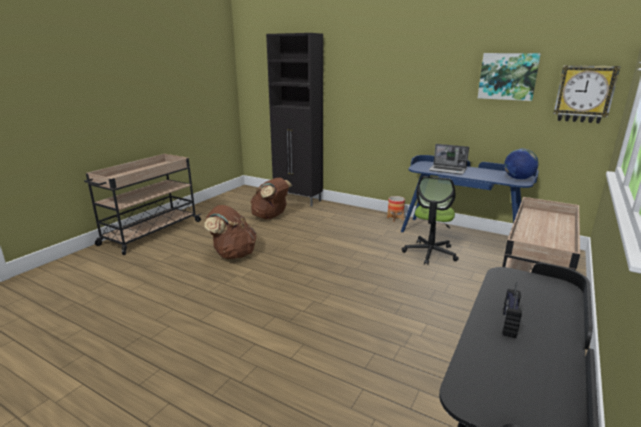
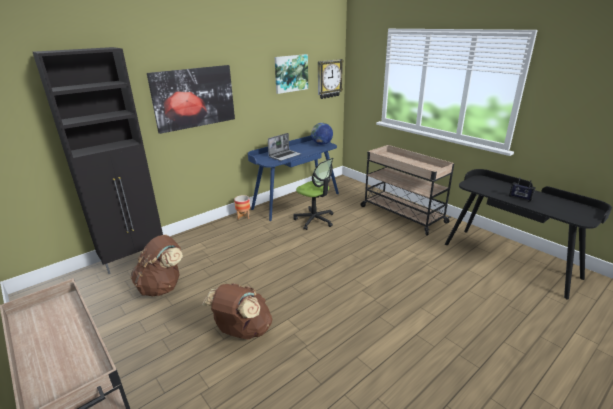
camera: 70 degrees left, 5 degrees up
(379, 84) = (194, 98): none -> picture

